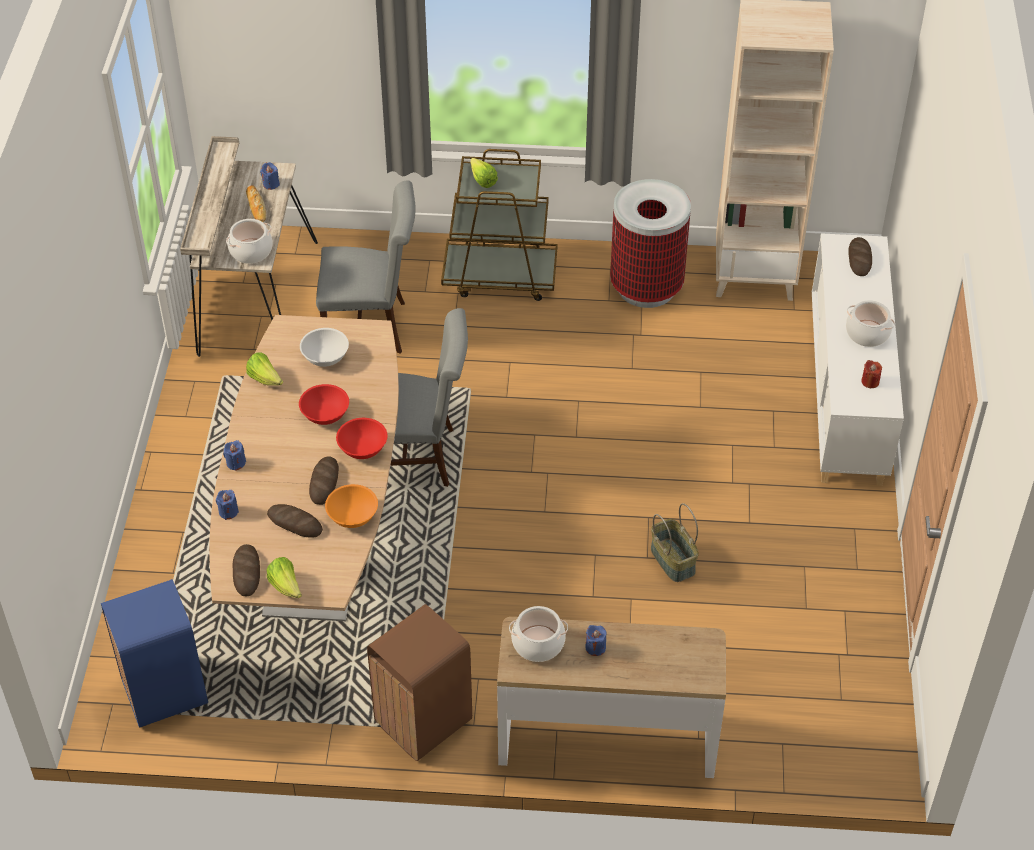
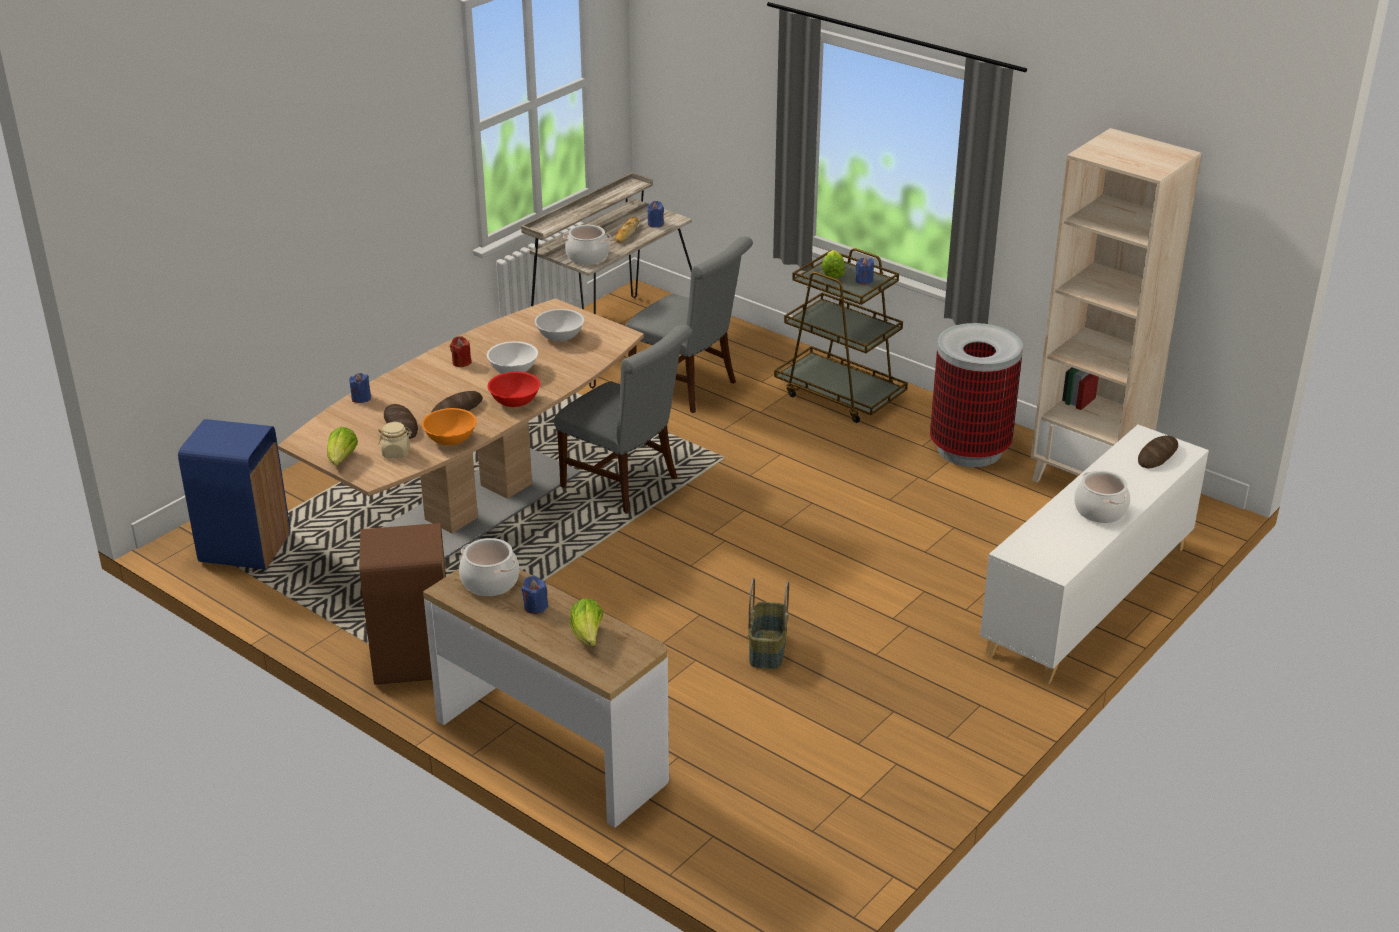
camera: 35 degrees right, 15 degrees down
(236, 463) = (406, 372): blue candle -> blue candle (864, 281)
(246, 572) = (325, 439): bread -> none
(265, 379) = (495, 332): lettuce -> lettuce (587, 636)
(323, 554) = (396, 452): none -> beige jar
(325, 415) = (513, 370): red bowl -> white bowl
(870, 382) = (1060, 546): red candle -> red candle (461, 362)

